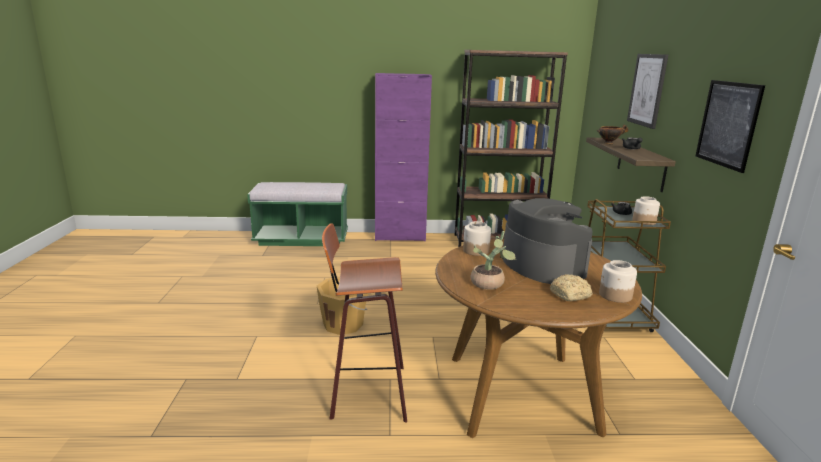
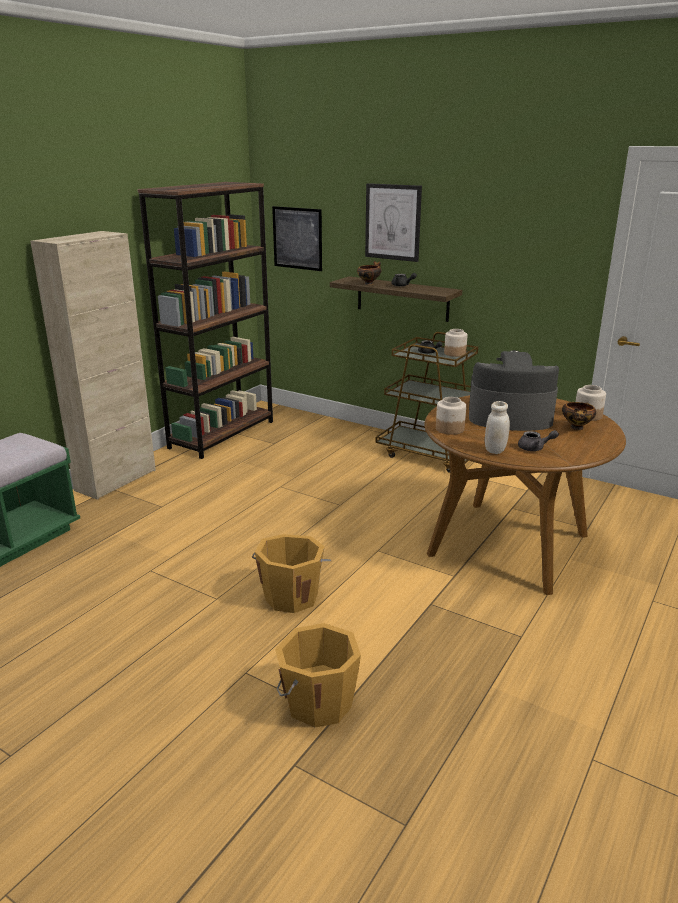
camera: 55 degrees left, 5 degrees up
(245, 368) = (318, 702): none -> orange bucket
(366, 393) = (443, 627): stool -> none
(400, 237) = (116, 480): purple cabinet -> beige cabinet
(460, 272) = (495, 450): none -> white jar
(489, 285) = (535, 448): potted plant -> grey teapot
(571, 295) = (576, 428): bread -> bowl
(727, 124) = (531, 250): picture -> picture (297, 238)

